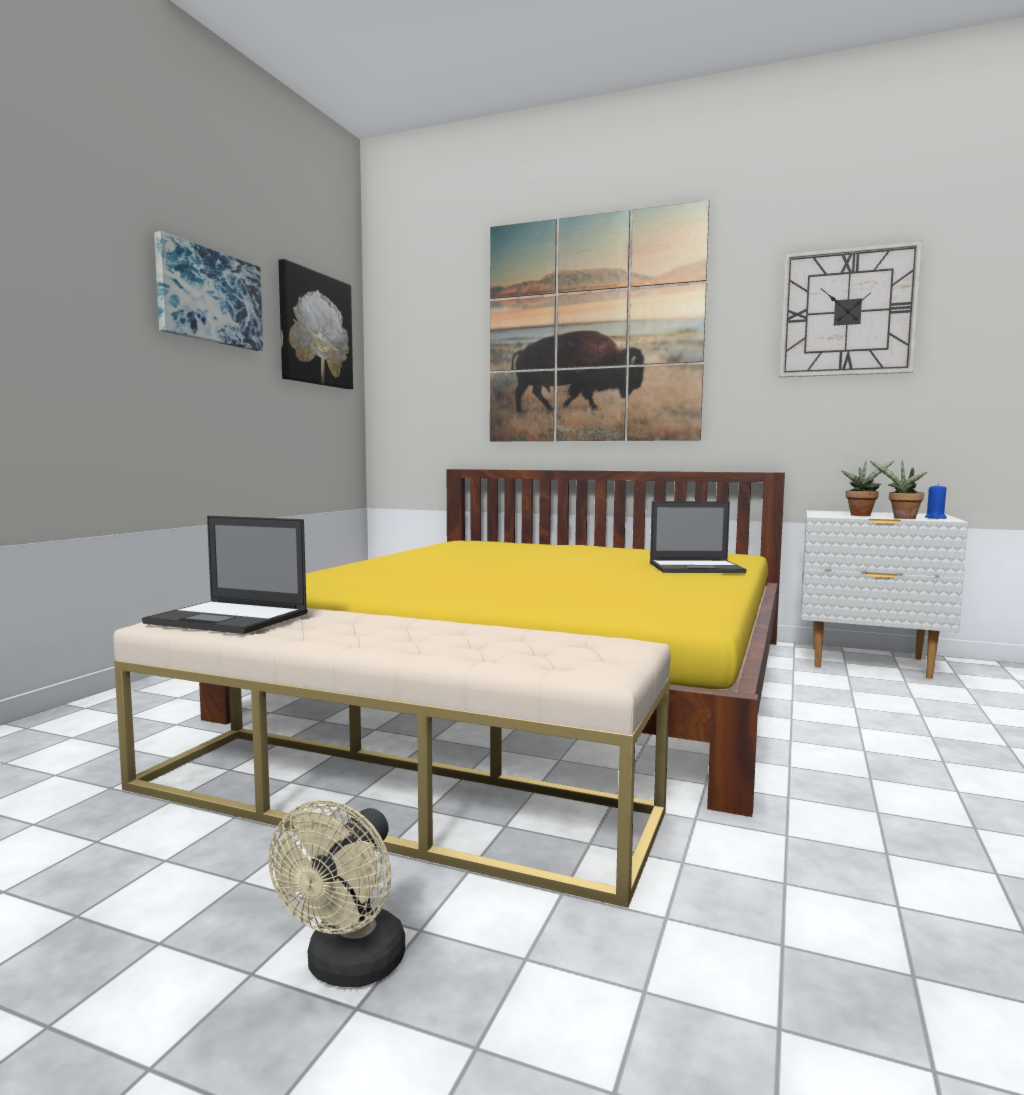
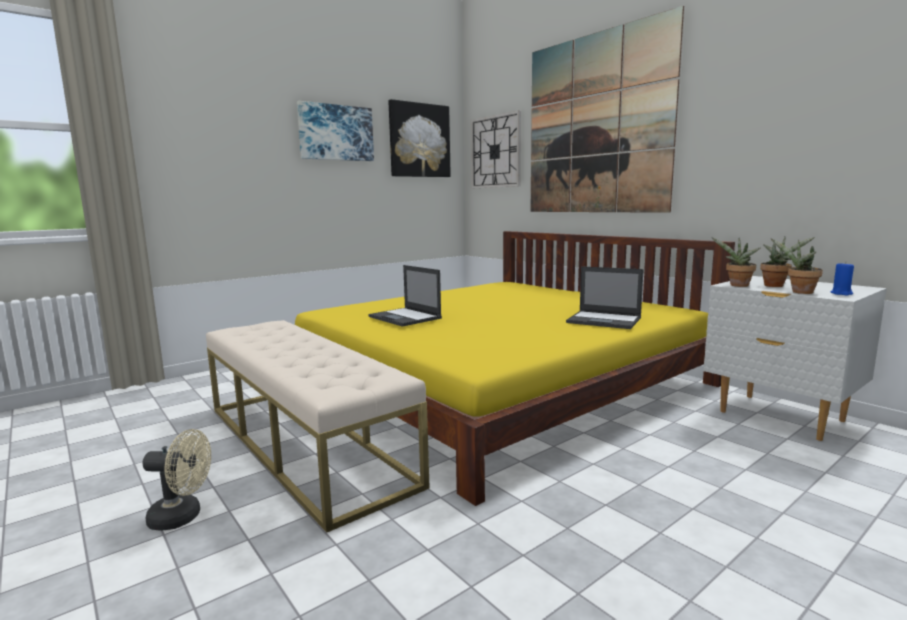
camera: 30 degrees right, 5 degrees up
(230, 618) = (252, 332): laptop -> laptop (405, 317)
(348, 968) = (183, 517): beige fan -> beige fan turned 135 degrees counterclockwise
(831, 516) = (737, 285): none -> potted plant
(847, 312) = (801, 93): wall clock -> wall clock (495, 152)

